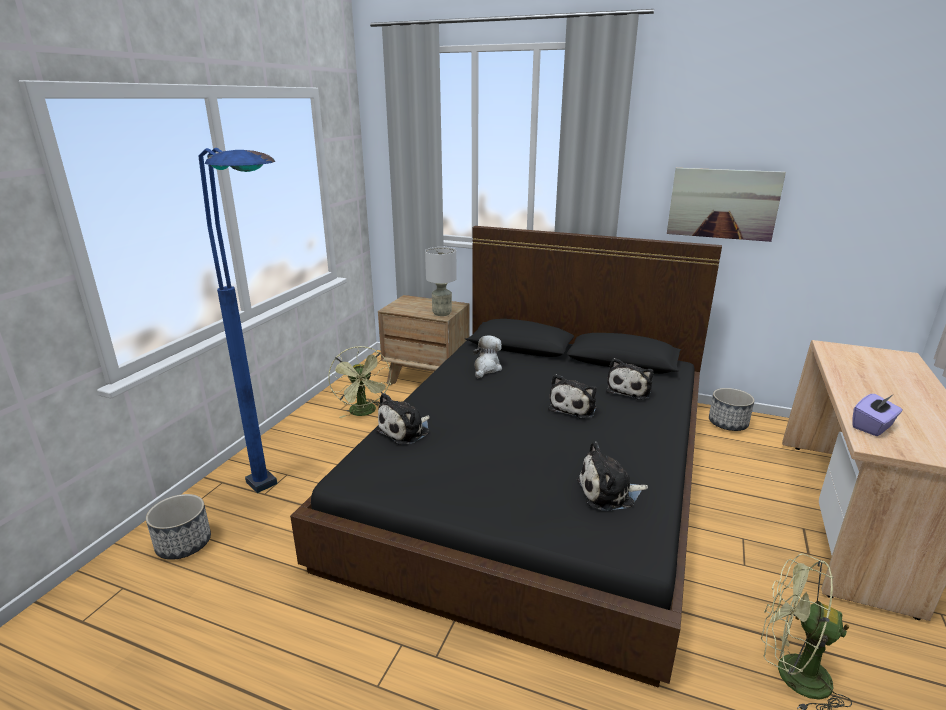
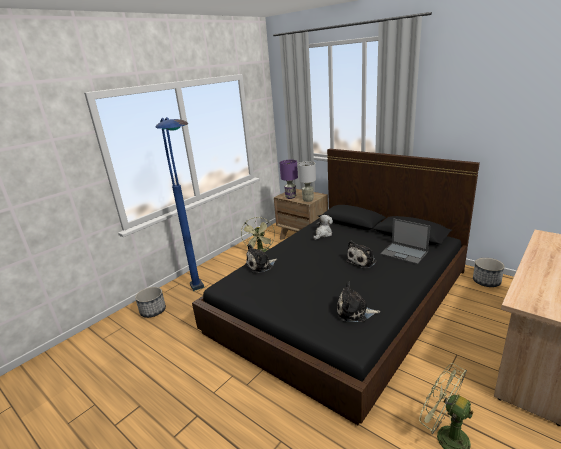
camera: 20 degrees right, 0 degrees up
(409, 310) = (290, 197): none -> purple table lamp
(630, 389) = (404, 253): plush toy -> laptop
(723, 204) = (484, 134): picture -> none
(872, 427) = (529, 291): purple tissue box -> none

